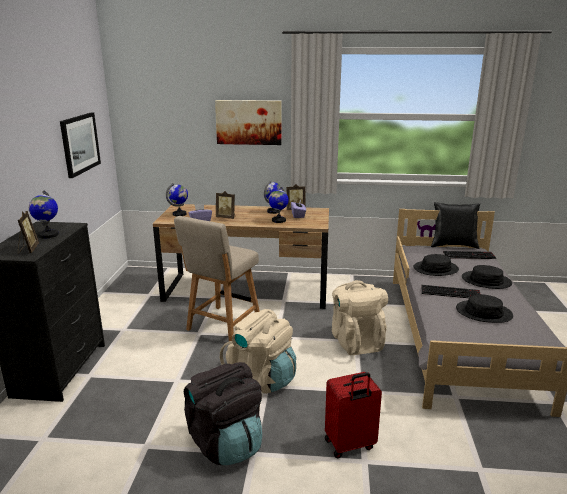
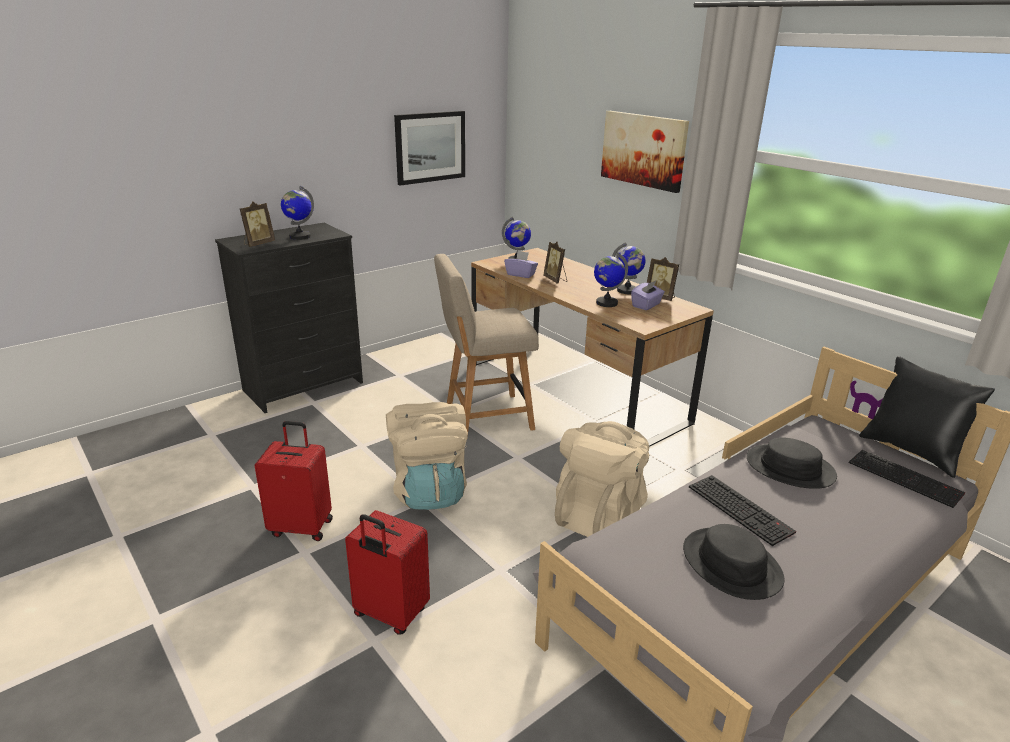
camera: 45 degrees right, 5 degrees up
(225, 443) = (302, 527): black backpack -> red suitcase
(486, 281) = (846, 527): black hat -> none

